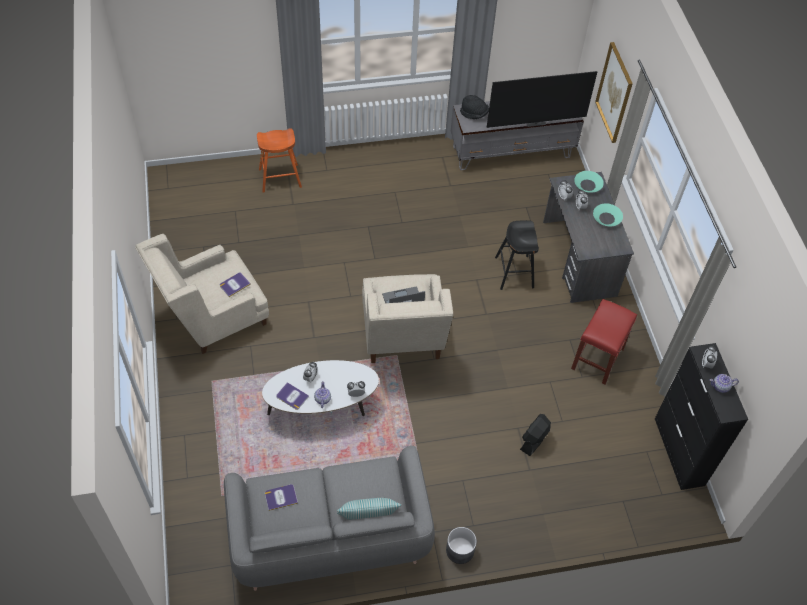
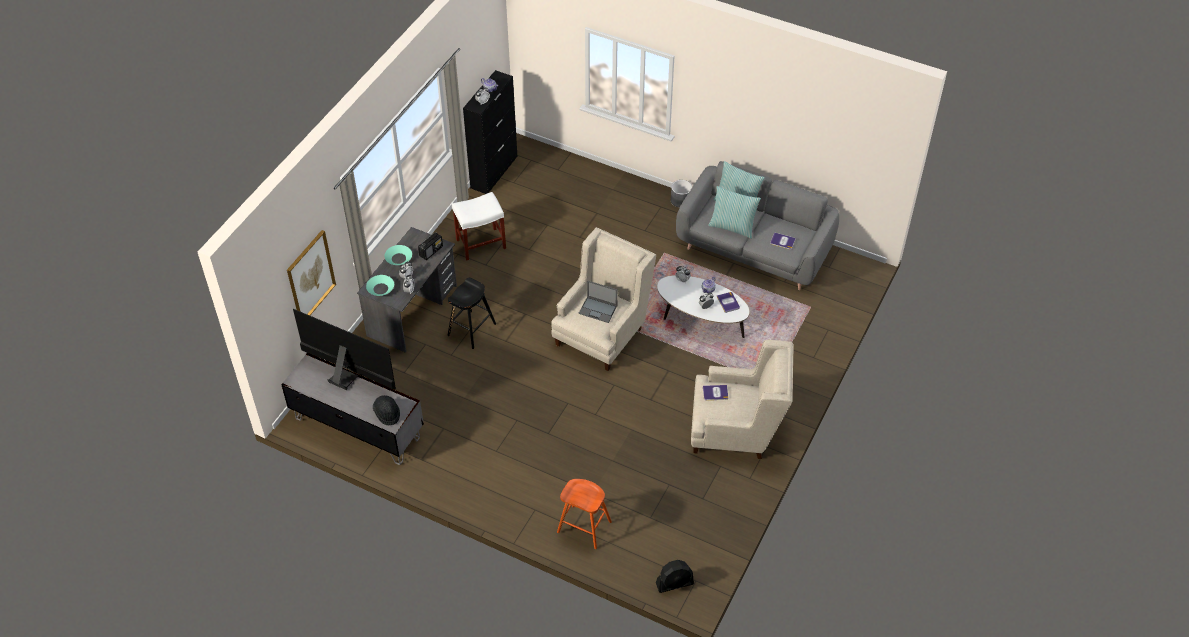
camera: 140 degrees left, 5 degrees down
(350, 483) = (732, 227): none -> pillow
(534, 440) = (576, 225): black fan -> black fan (674, 583)
(589, 240) = (431, 251): none -> radio
(597, 357) = (480, 244): red stool -> white stool

